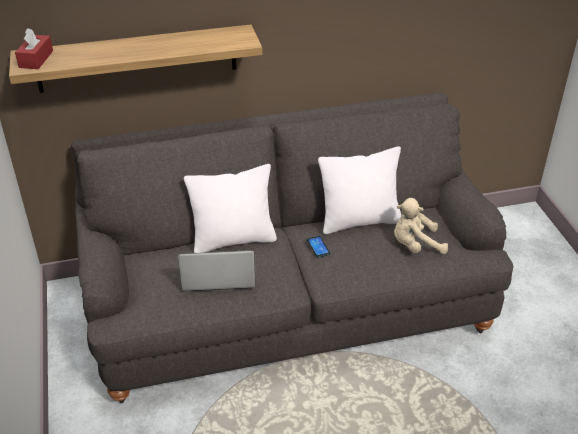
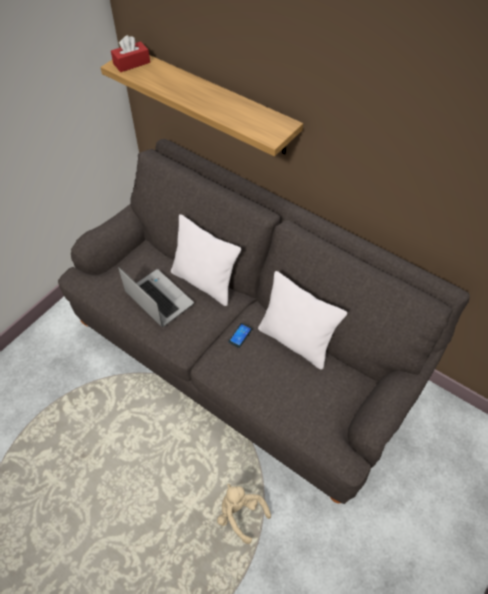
camera: 50 degrees right, 15 degrees up
(415, 245) = (305, 396): beige plush toy -> beige plush toy (240, 514)

